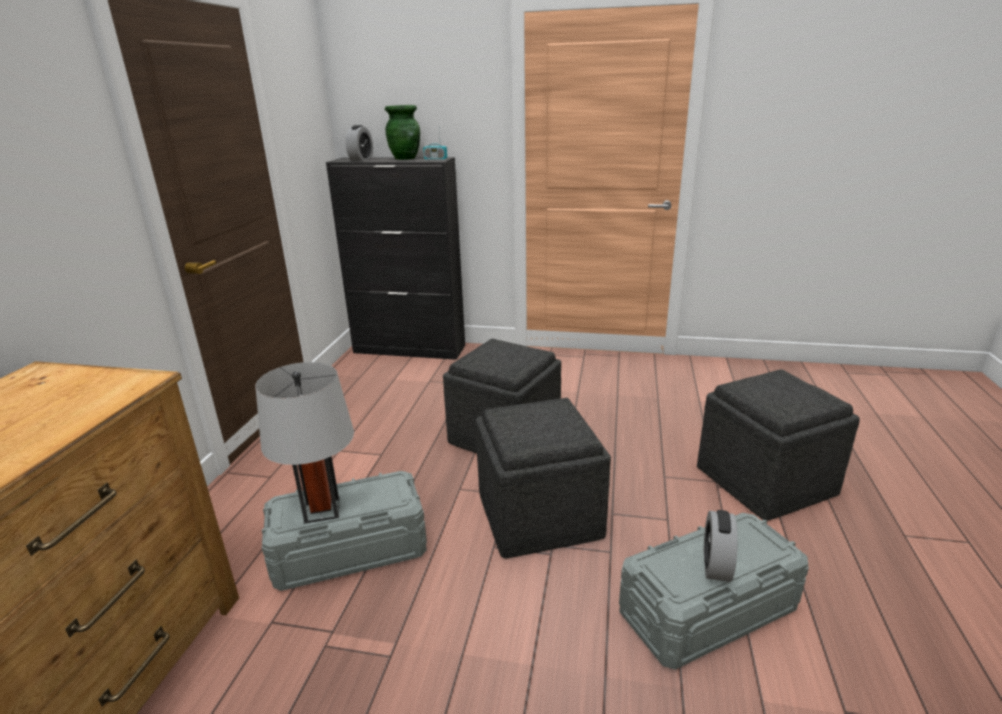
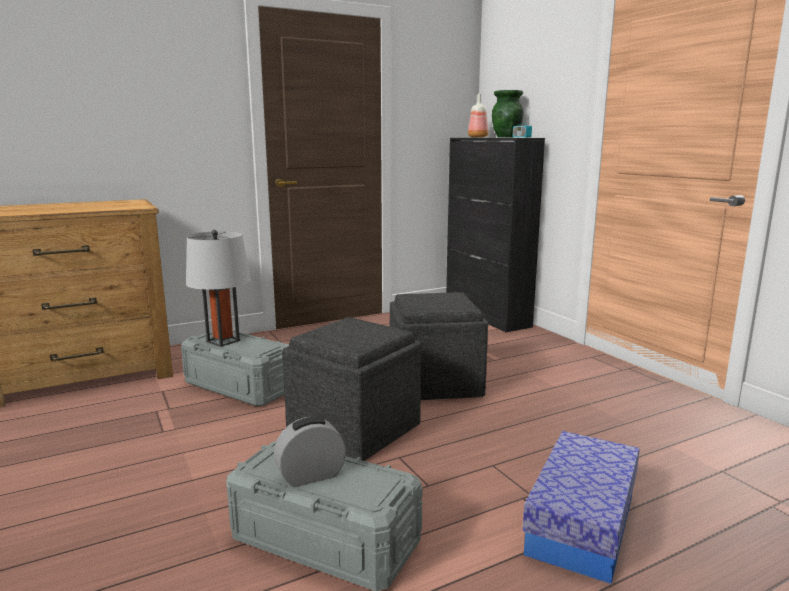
camera: 50 degrees right, 10 degrees down
(361, 159) = (478, 137): alarm clock -> bottle
(763, 480) = (581, 523): grey ottoman -> storage box

